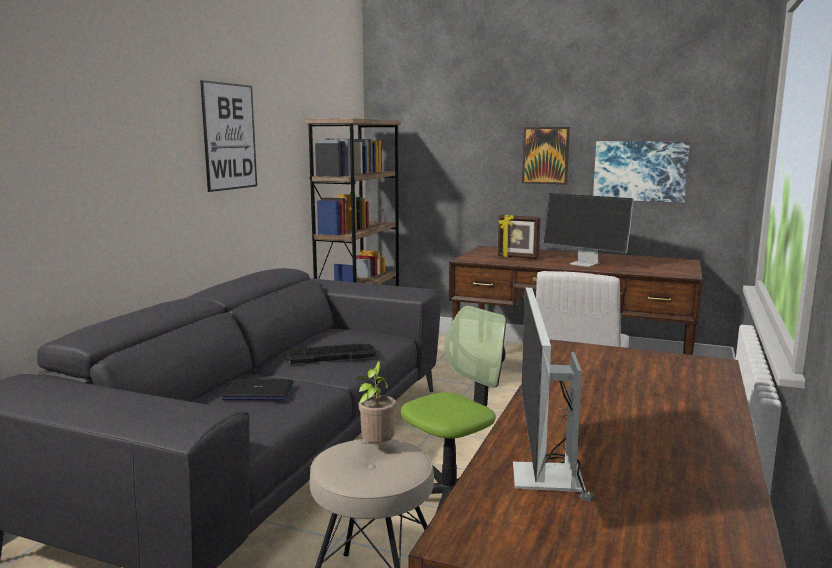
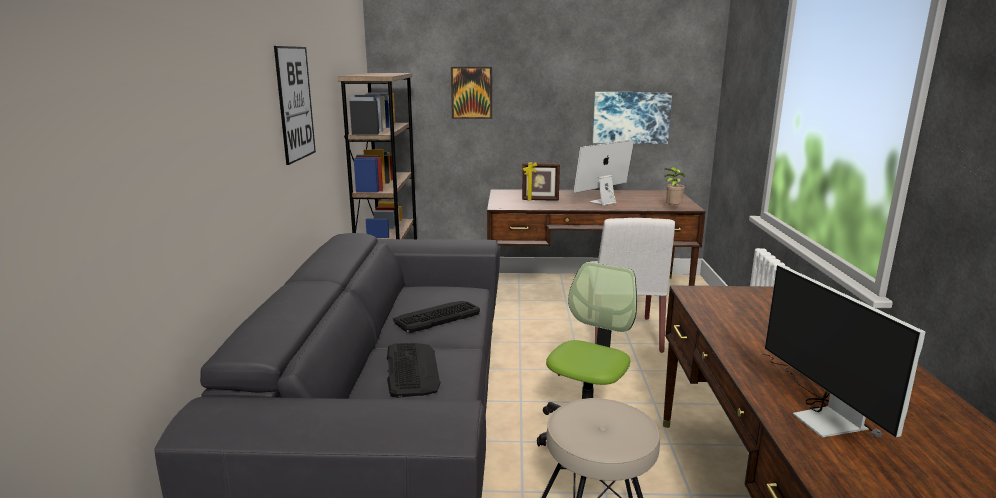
camera: 20 degrees left, 5 degrees up
(258, 392) = (411, 369): laptop -> keyboard
(376, 447) = (593, 410): potted plant -> potted plant (672, 208)
(545, 155) = (549, 105): picture -> picture (471, 92)
(585, 264) = (602, 202): monitor -> monitor turned 120 degrees clockwise

